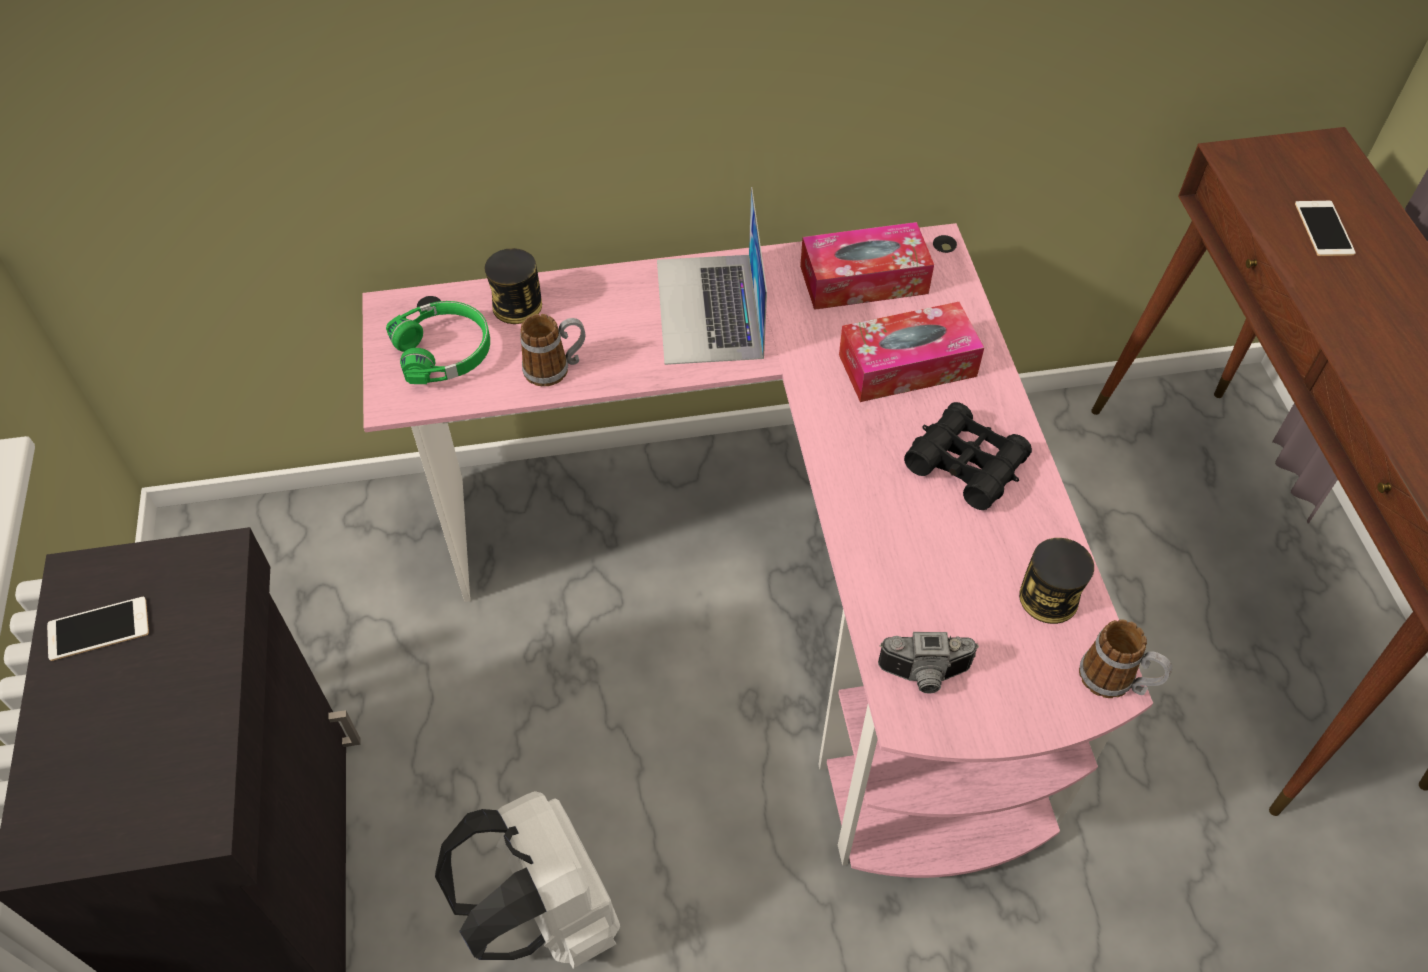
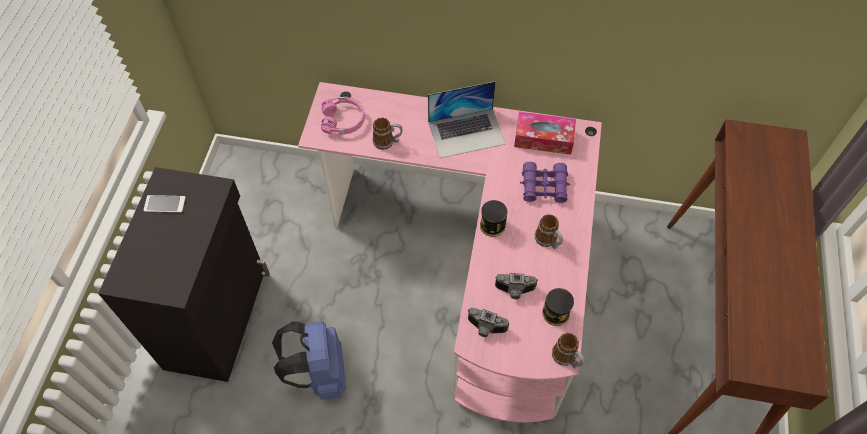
camera: 20 degrees right, 5 degrees up
(444, 351) = (343, 120): green headphones -> pink headphones
(517, 305) = (383, 107): can -> can (492, 225)
(546, 913) = (319, 373): white backpack -> blue backpack
(709, 308) = (466, 133): laptop -> laptop turned 120 degrees counterclockwise
(907, 365) = (544, 186): tissue box -> purple binoculars
(947, 582) = (514, 292): none -> camera
(965, 464) = (548, 241): black binoculars -> mug
(1324, 229) = (763, 181): phone -> none

